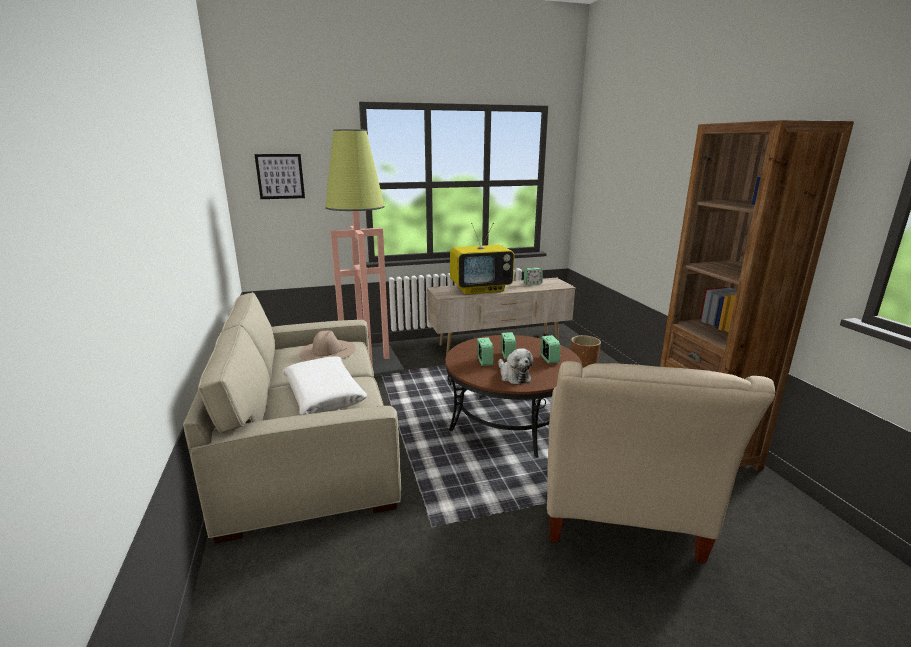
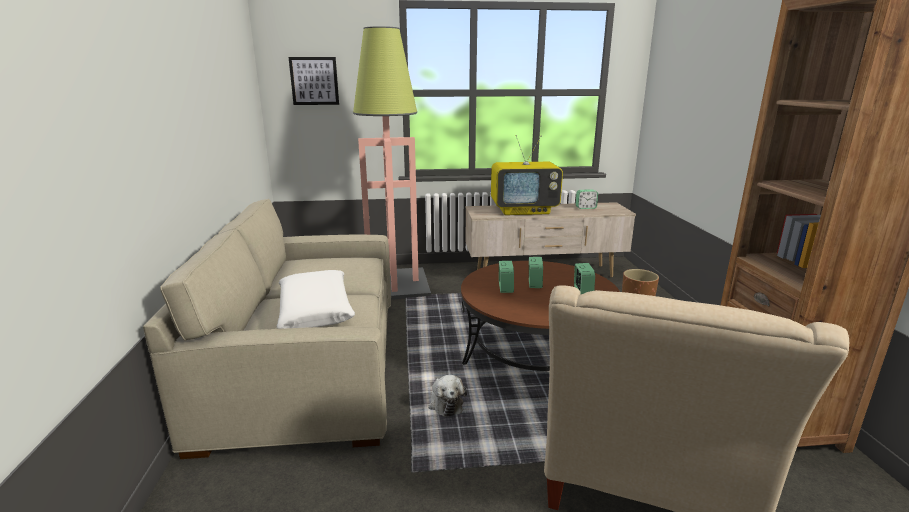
camera: 10 degrees right, 0 degrees up
(327, 351) = (338, 265): beige hat -> none
(513, 376) = (534, 307): plush toy -> plush toy (445, 403)

